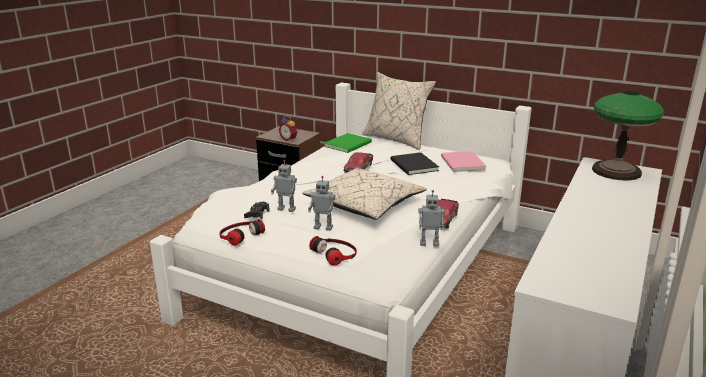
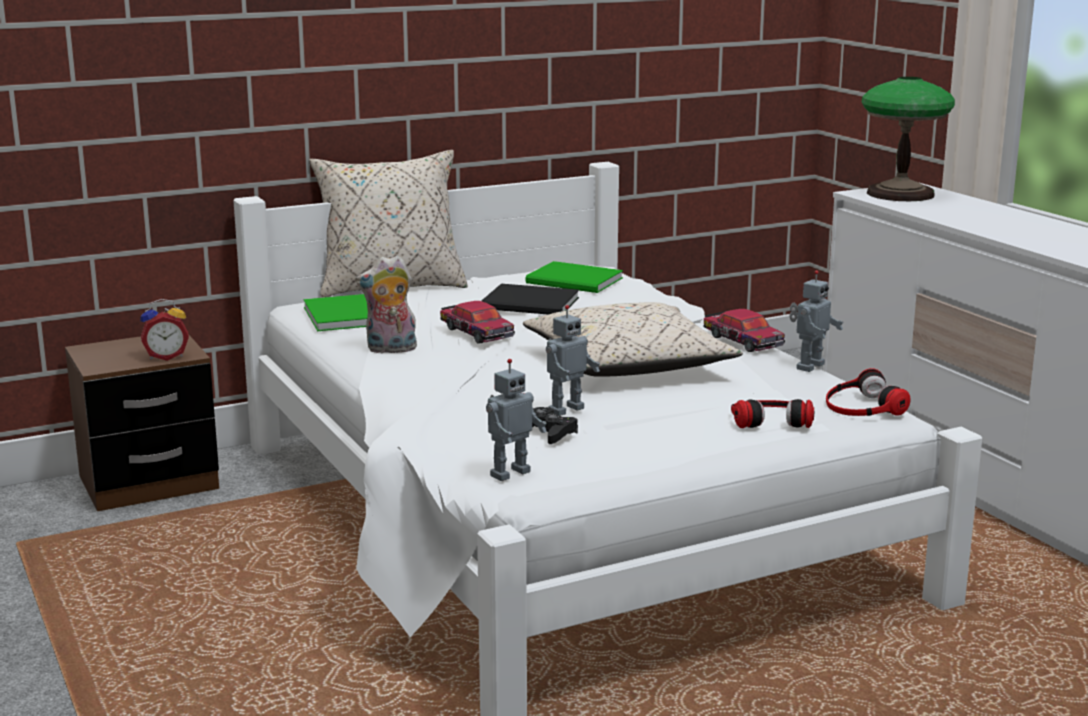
camera: 55 degrees left, 5 degrees down
(240, 235) = (612, 461): headphones -> headphones (862, 406)
(320, 162) = (390, 350): none -> plush toy
(323, 227) = (671, 404): toy robot -> toy robot (509, 473)
(462, 163) = (575, 281): pink book -> green book

